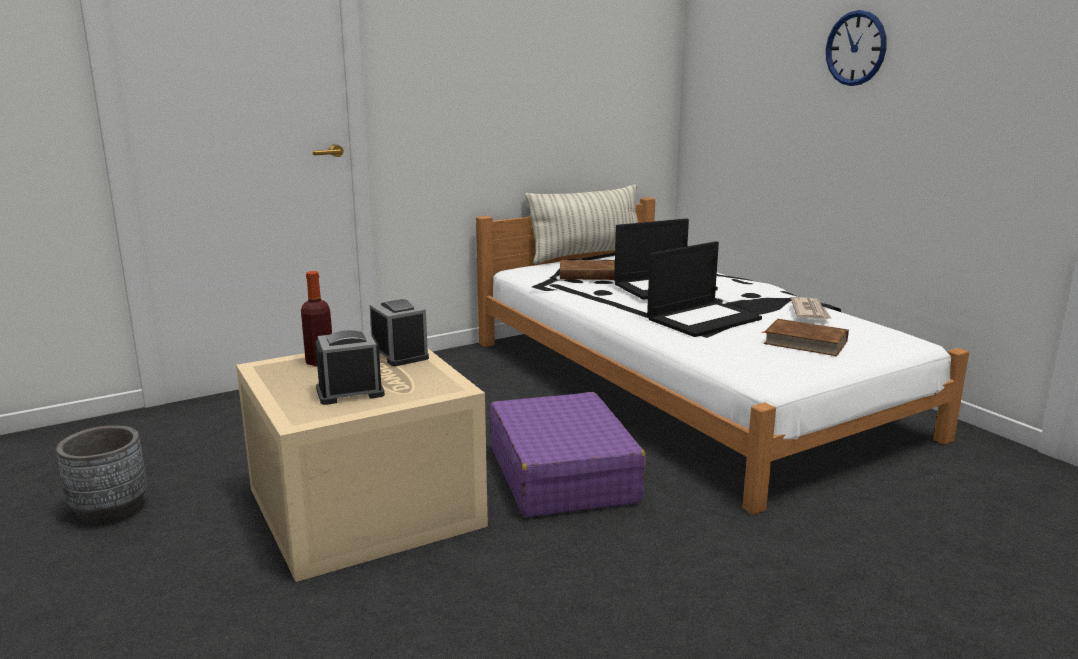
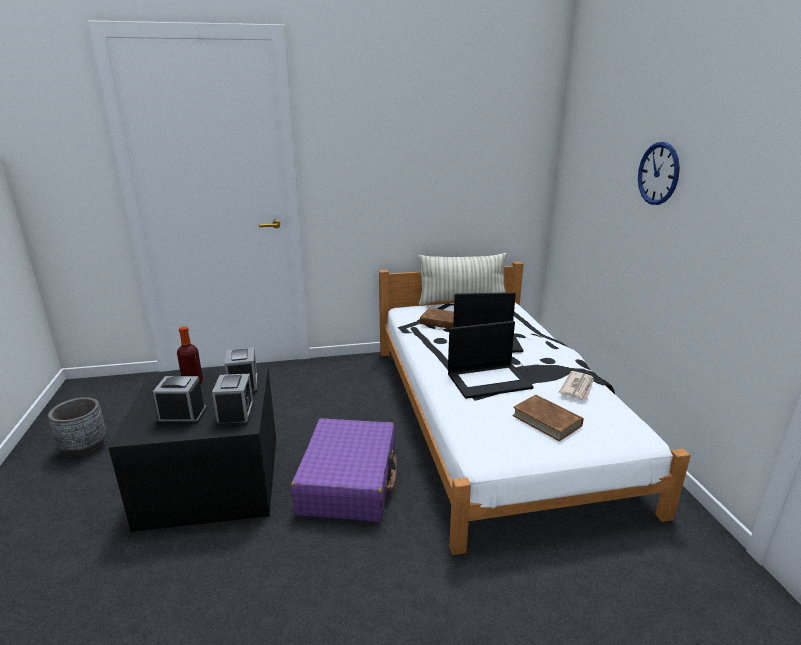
camera: 20 degrees right, 5 degrees up
(360, 506) = (210, 478): beige storage box -> black storage box
(428, 381) = (236, 414): none -> alarm clock

